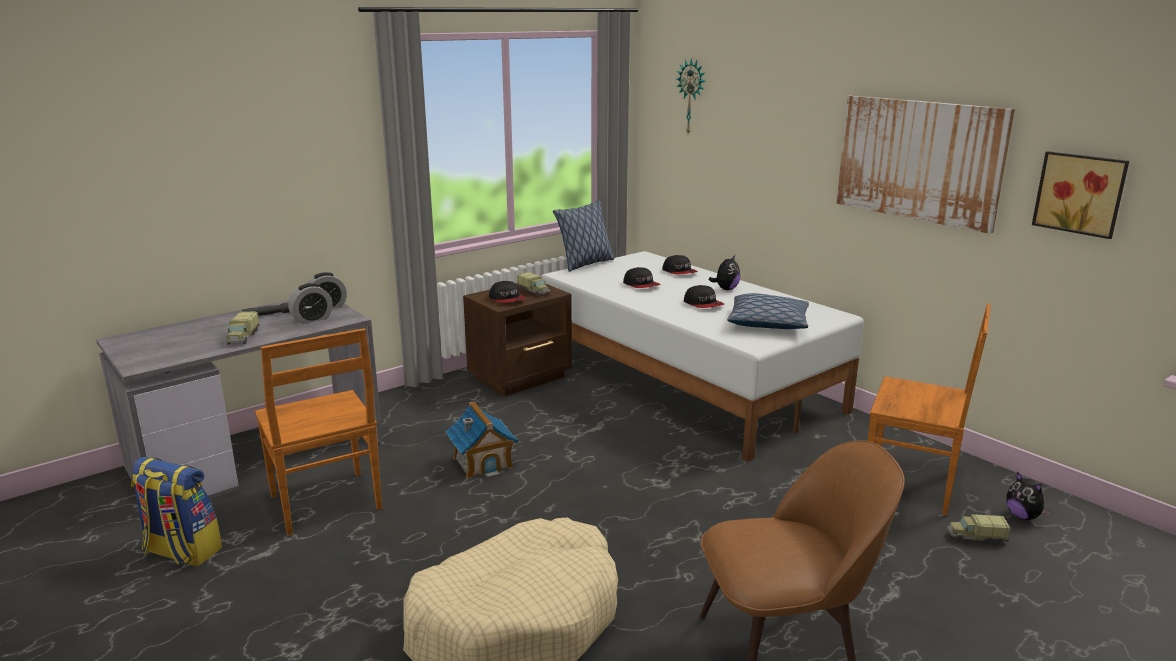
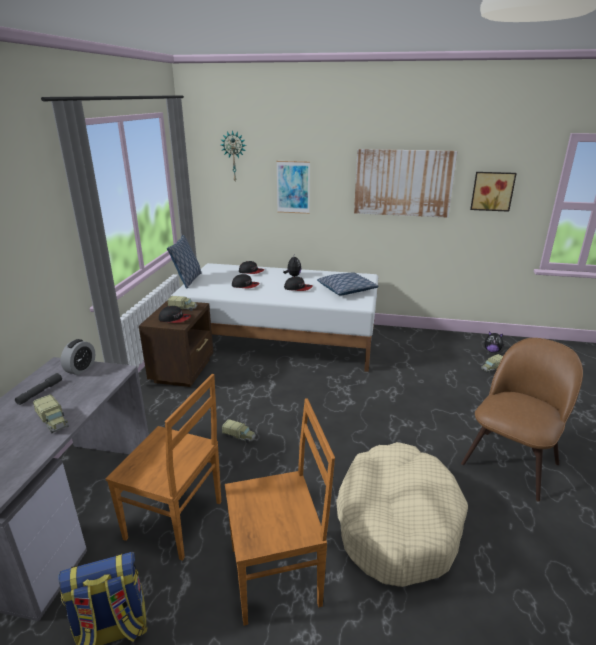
camera: 40 degrees left, 5 degrees up
(312, 319) = (88, 383): alarm clock -> none
(483, 462) = (239, 436): toy house -> toy truck
(759, 150) = (293, 187): none -> picture
(912, 485) = (442, 354): brown chair -> brown chair (278, 575)

